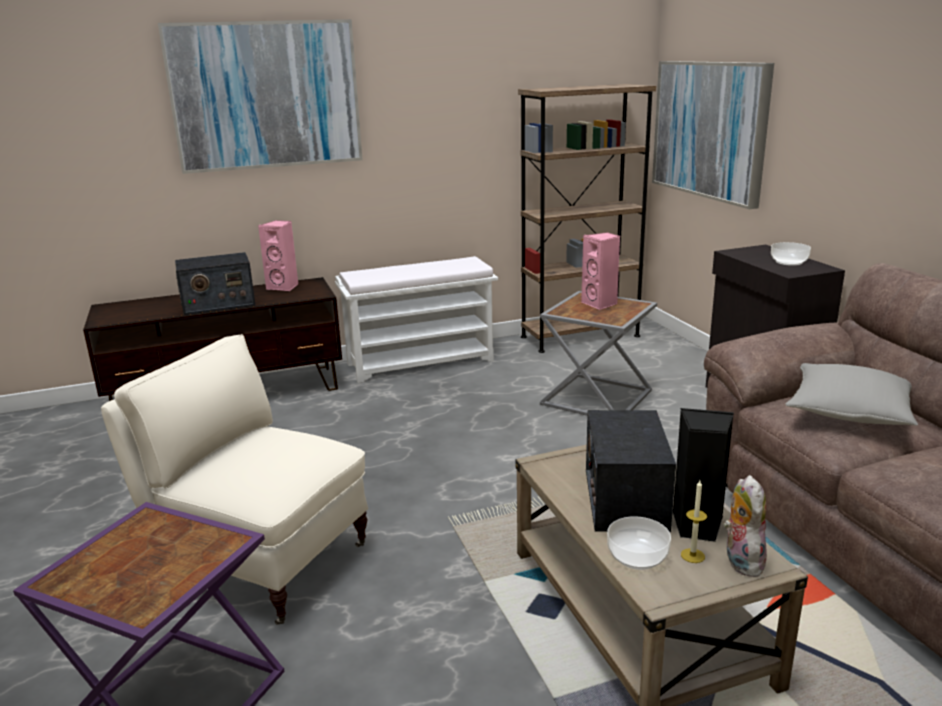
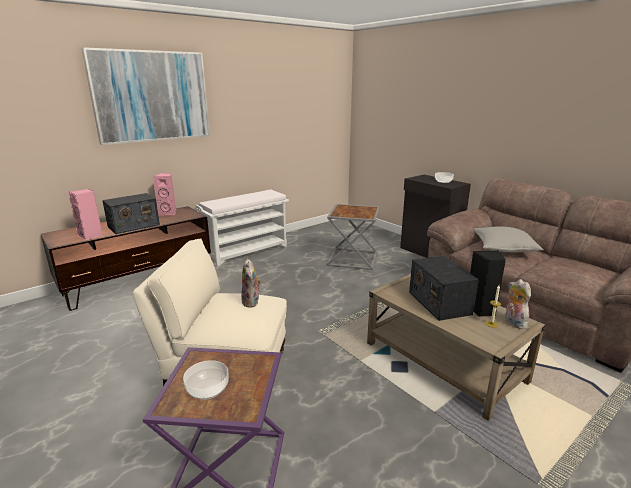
camera: 20 degrees left, 0 degrees up
(296, 448) = (252, 302): none -> plush toy
(580, 336) = (323, 229): brown bookcase -> none
(600, 304) = (353, 209): pink speaker -> pink speaker (90, 236)
(638, 556) = (468, 328): bowl -> bowl (208, 388)
(710, 130) = (386, 118): picture -> none

